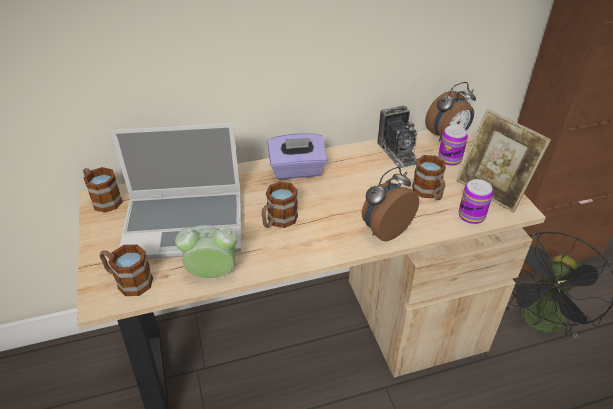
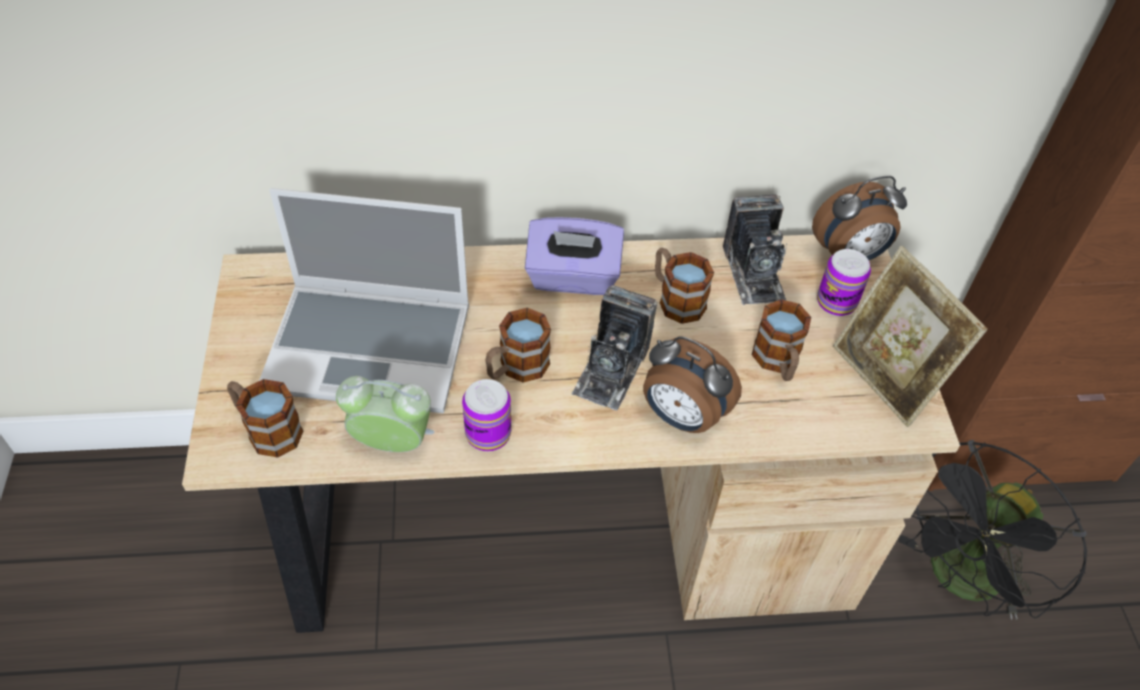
camera: 10 degrees right, 10 degrees up
(103, 199) = (256, 276): mug -> mug (676, 299)
(335, 212) = (611, 369): none -> camera
(385, 229) = (681, 417): alarm clock -> alarm clock turned 120 degrees counterclockwise
(471, 216) = (833, 419): can -> can (488, 434)

